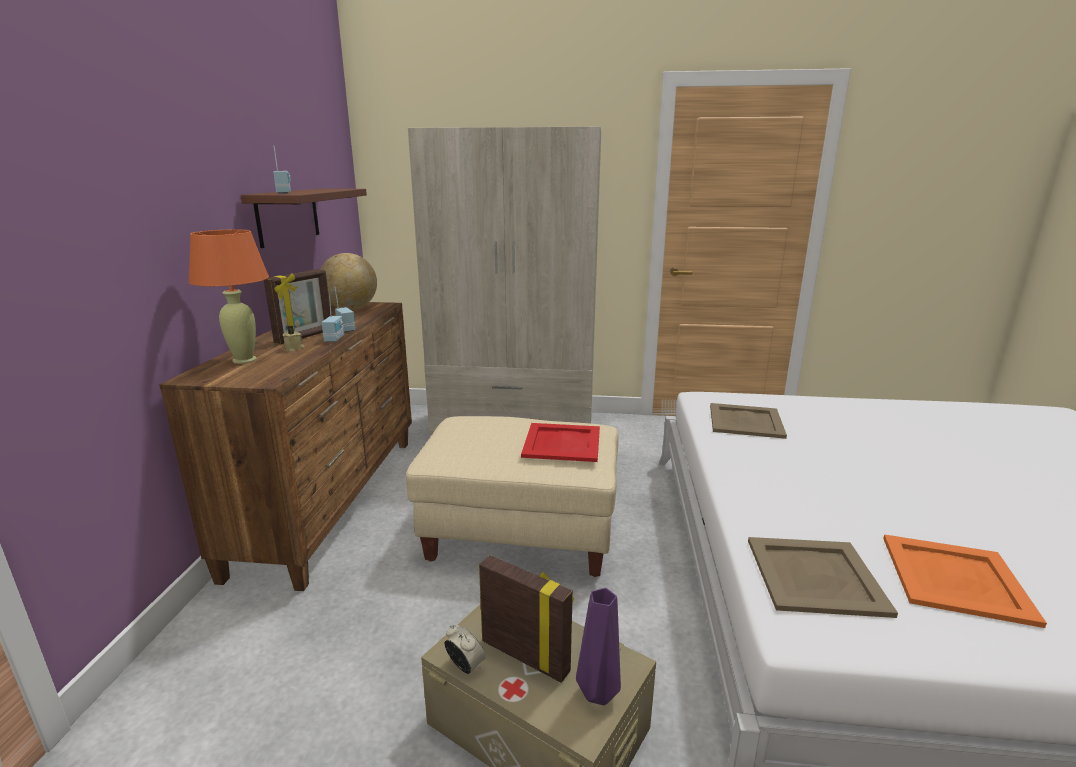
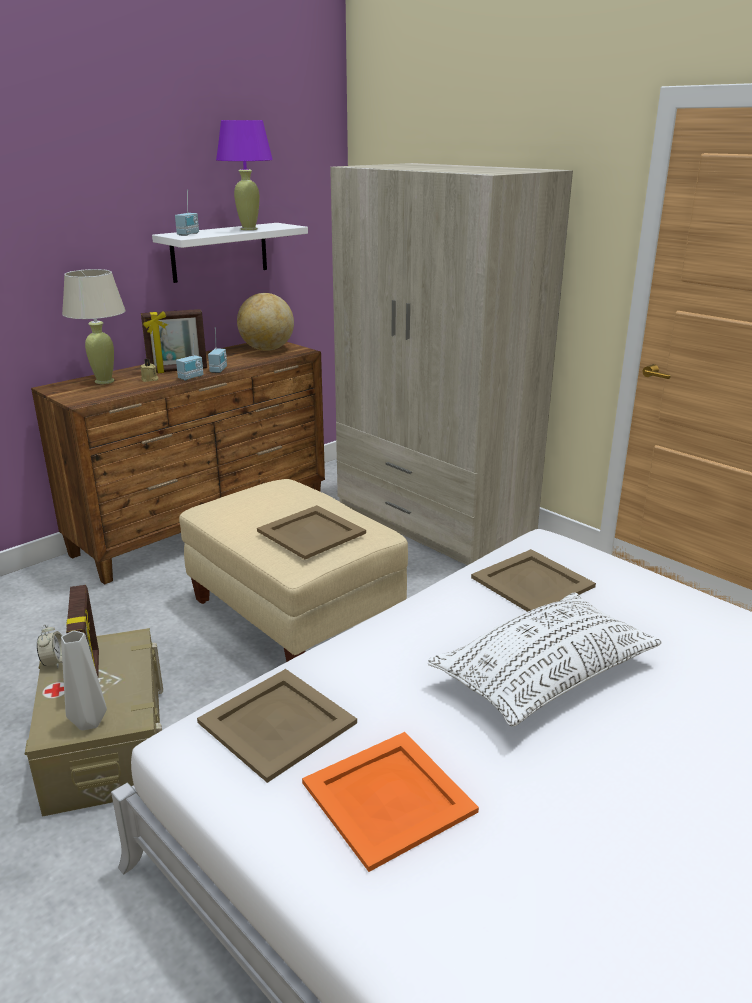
camera: 40 degrees right, 5 degrees up
(244, 360) = (104, 381): orange table lamp -> beige table lamp
(288, 216) = (219, 252): brown shelf -> white shelf
(323, 190) = (248, 229): none -> purple table lamp
(561, 443) = (310, 532): red tray -> beige tray
(600, 694) = (89, 723): purple vase -> grey vase
(859, 466) = (543, 675): none -> white pillow

